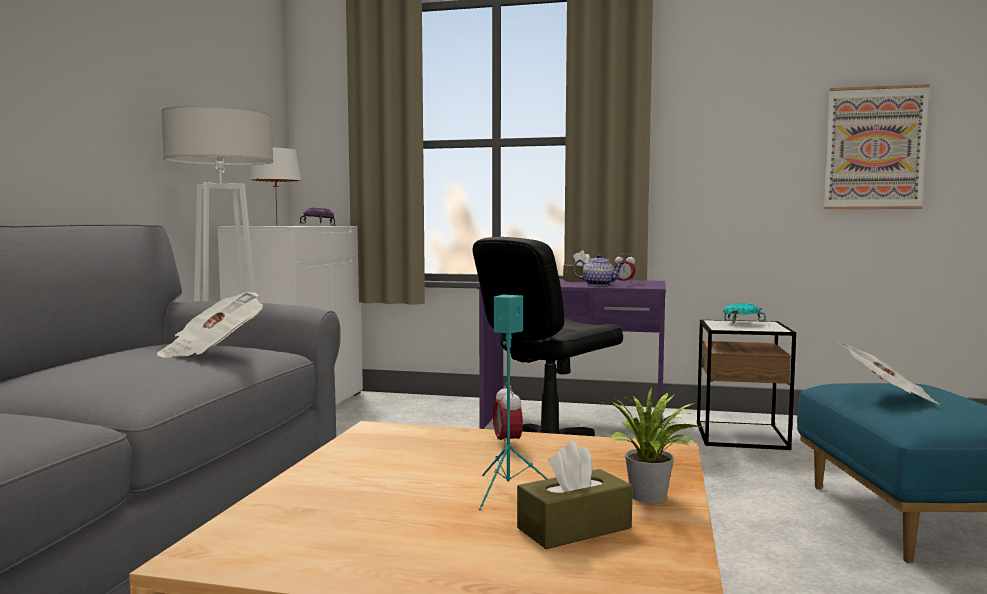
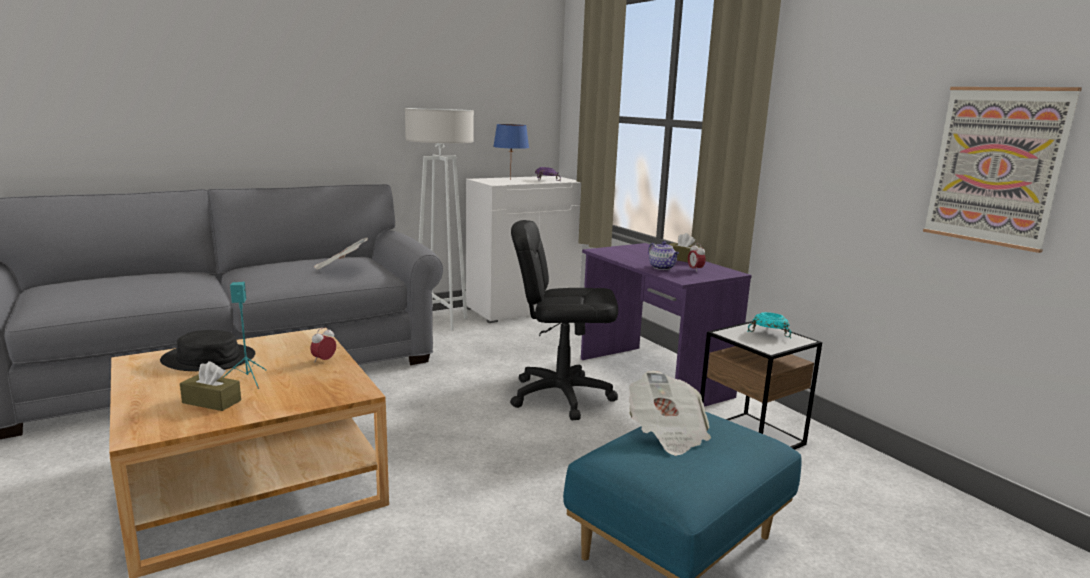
camera: 45 degrees right, 10 degrees up
(277, 225) = (511, 179): white table lamp -> blue table lamp
(348, 499) = (209, 359): none -> black hat
(651, 498) = (269, 406): potted plant -> none

